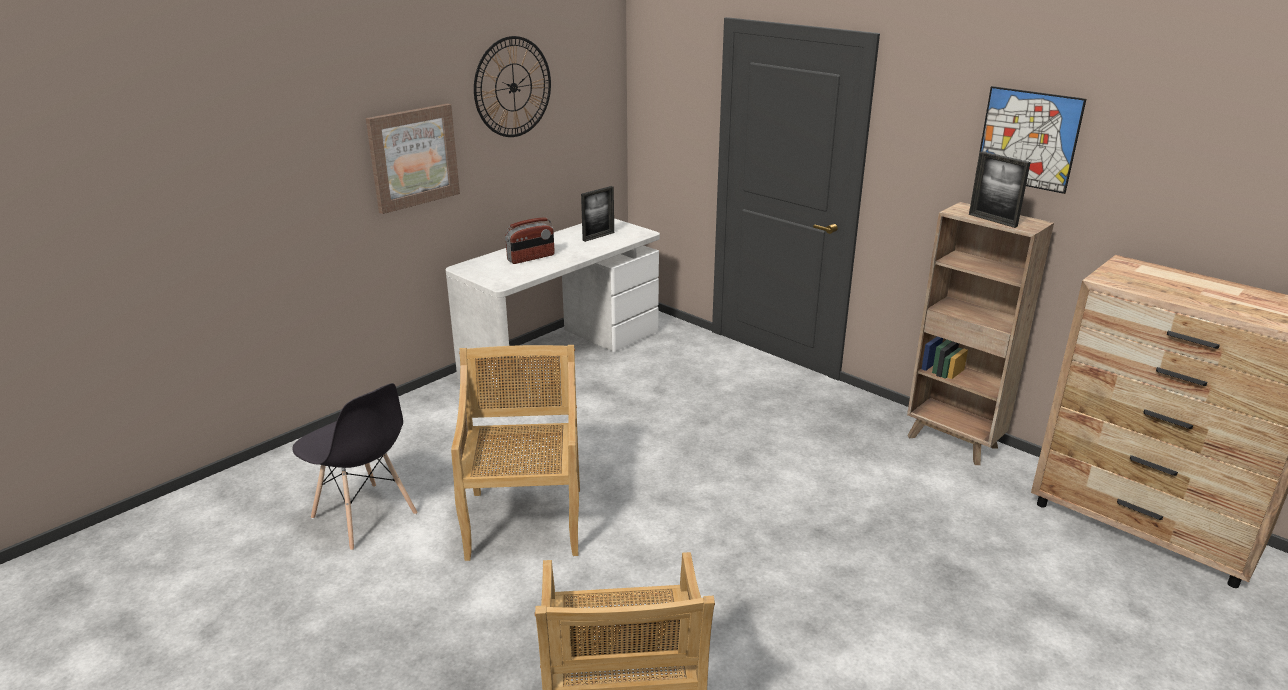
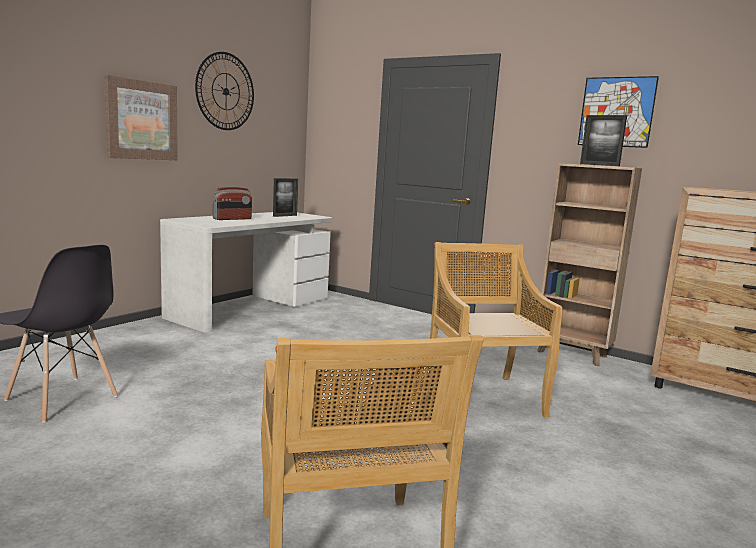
camera: 10 degrees left, 15 degrees down
(525, 521) = (225, 400): beige chair -> beige chair (482, 397)

